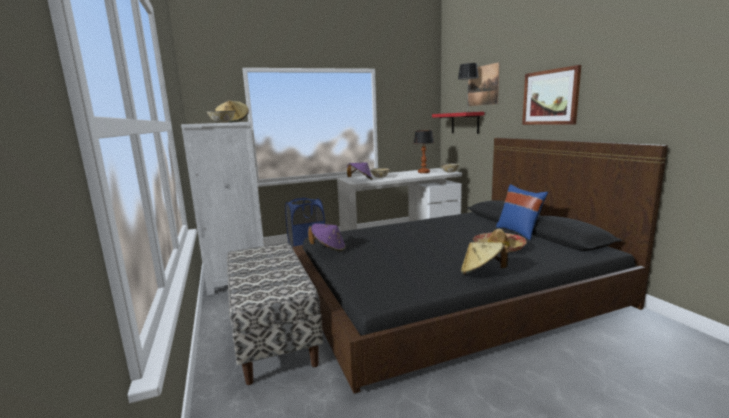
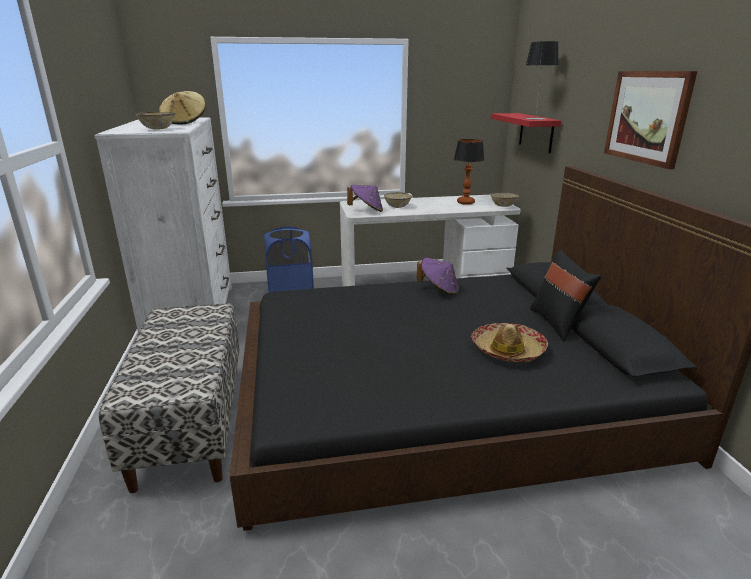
camera: 10 degrees right, 10 degrees up
(328, 249) = (278, 320): purple hat -> purple hat (438, 290)
(481, 272) = (452, 394): beige hat -> none
(482, 85) = (564, 78): picture -> none
(519, 232) = (558, 323): blue pillow -> black pillow

